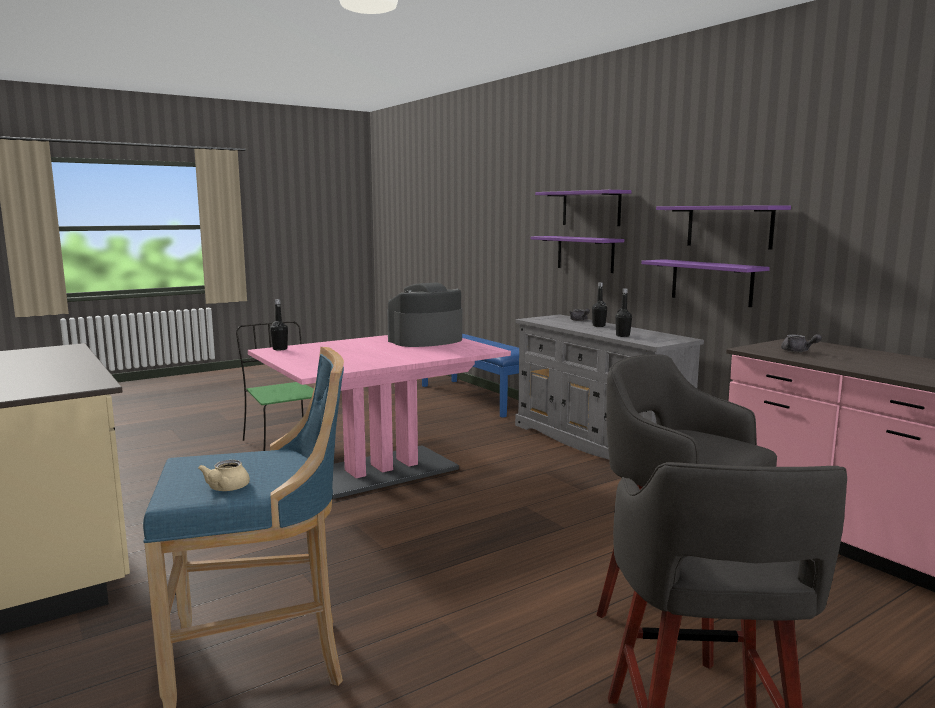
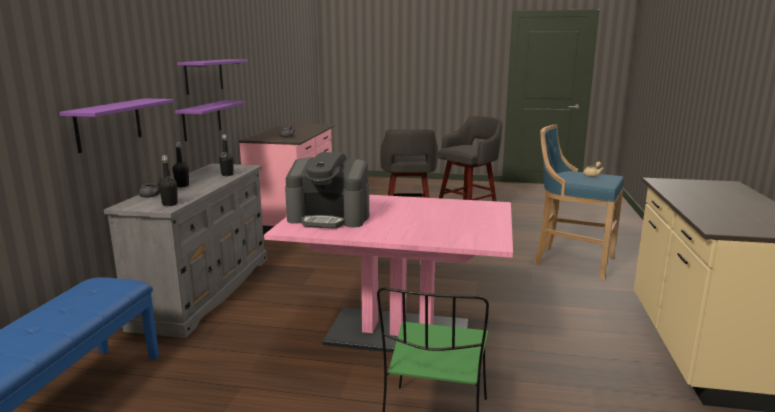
camera: 135 degrees left, 5 degrees up
(280, 349) = (479, 242): black bottle -> black bottle (170, 204)
(591, 208) = (106, 68): purple shelf -> none

